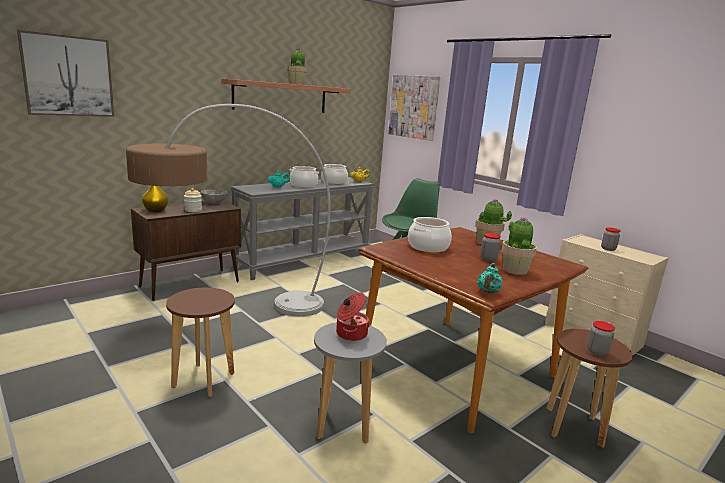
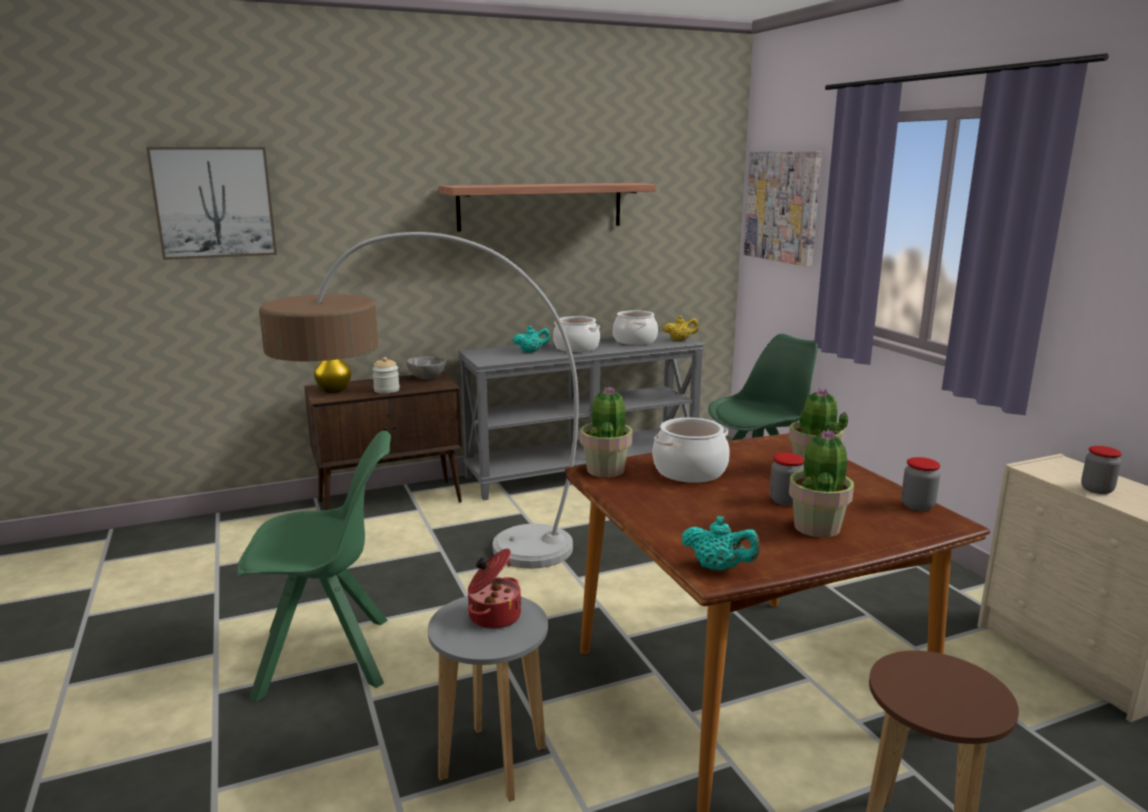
camera: 20 degrees right, 0 degrees up
(204, 380) = (329, 657): brown stool -> green chair
(296, 84) = (562, 184): potted plant -> potted plant (606, 470)
(488, 292) = (718, 568): turquoise teapot -> turquoise teapot turned 105 degrees counterclockwise
(597, 352) = (937, 706): jar -> jar (917, 506)

